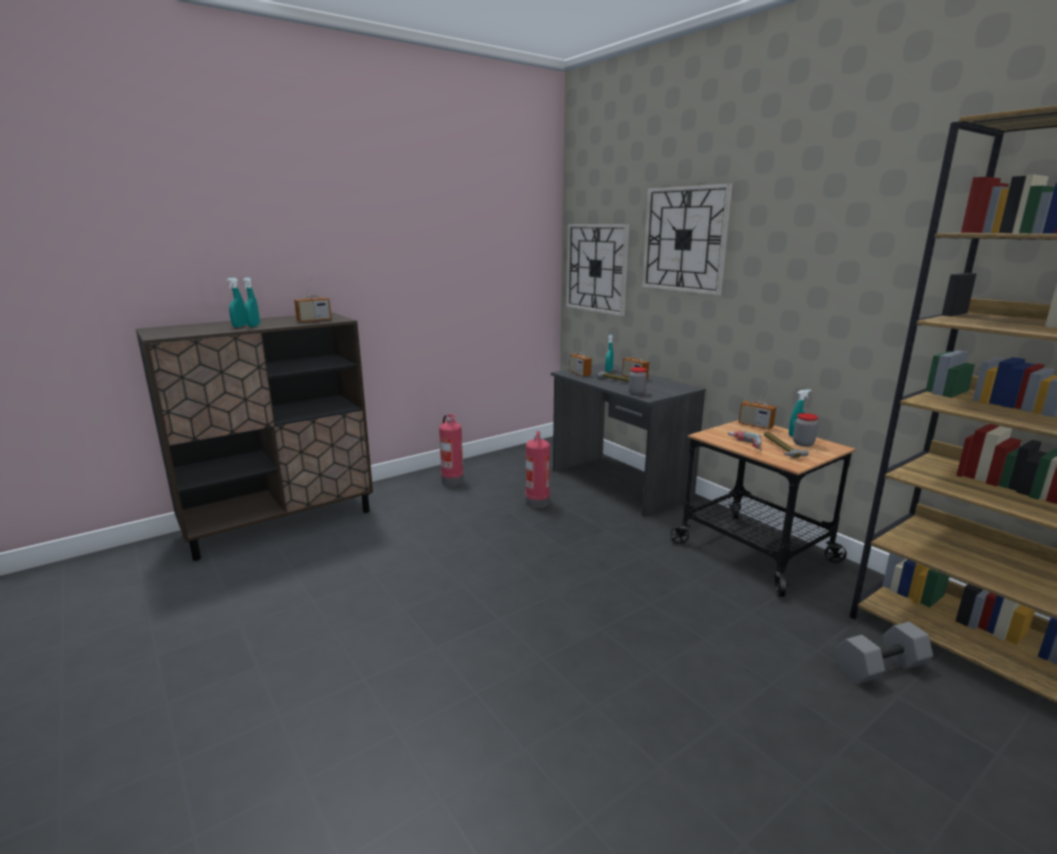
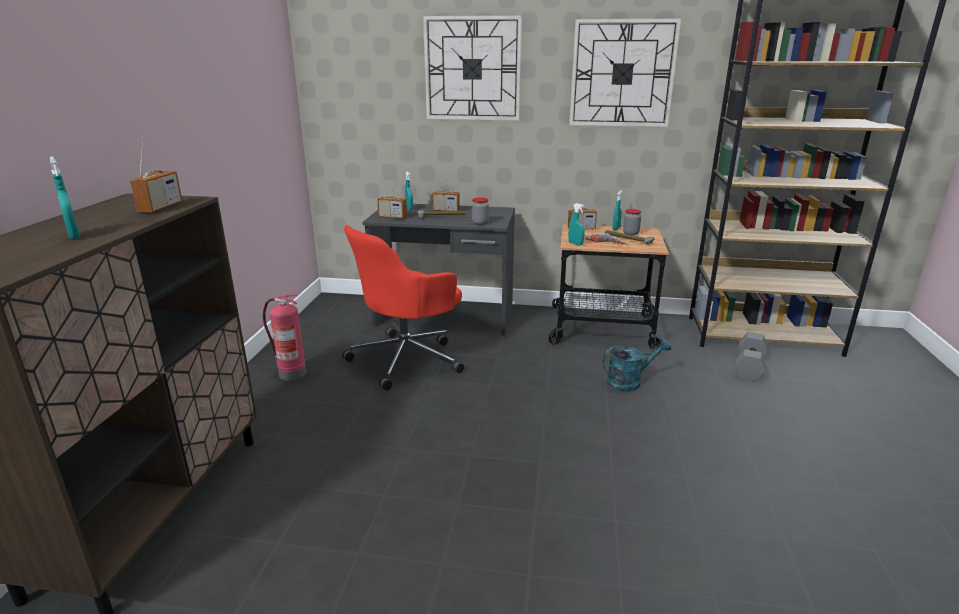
camera: 45 degrees left, 5 degrees up
(254, 326) = (97, 231): turquoise spray bottle -> turquoise spray bottle (575, 244)
(537, 502) = (407, 358): fire extinguisher -> red office chair
(596, 268) = (357, 102): wall clock -> wall clock (622, 74)
(693, 606) = (629, 382): none -> turquoise watering can

